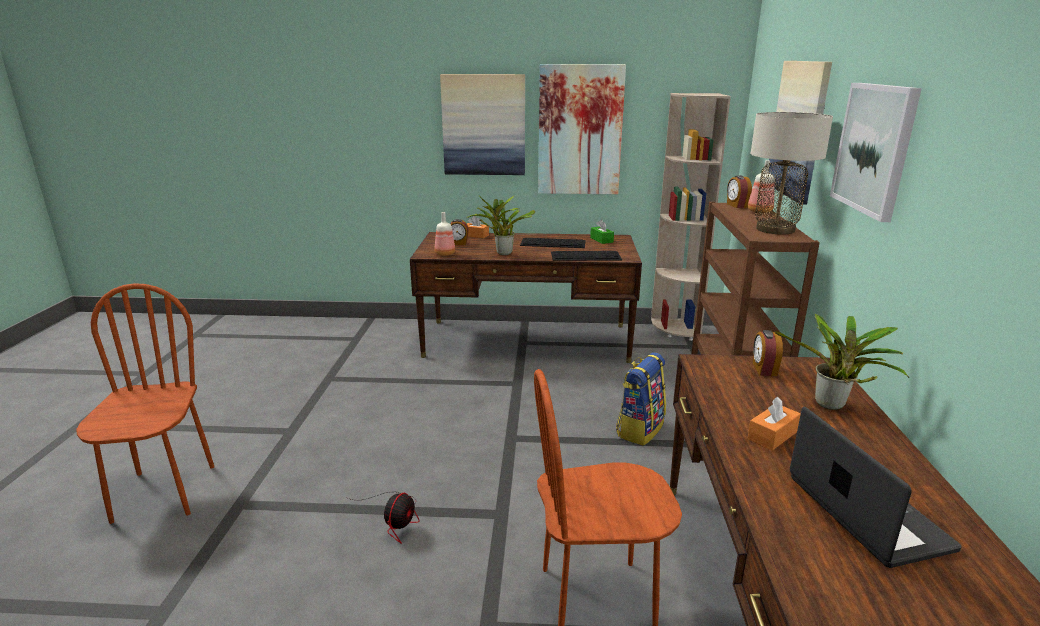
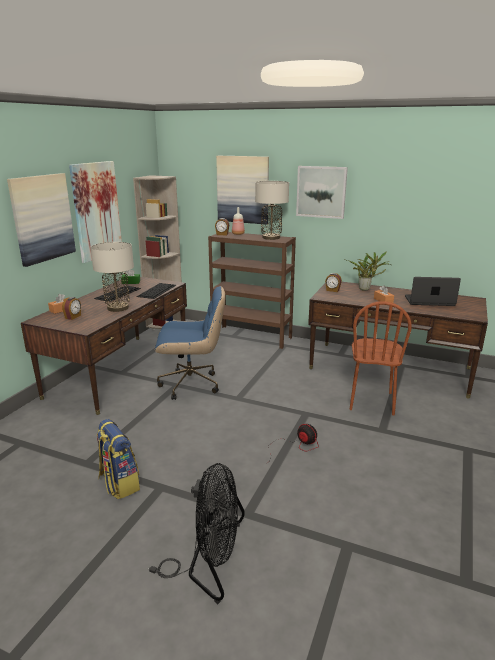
camera: 70 degrees left, 0 degrees up
(164, 493) = (208, 560): brown chair -> black fan
(444, 254) = (94, 323): bottle -> none
(502, 253) = (118, 308): potted plant -> table lamp
(524, 394) = (192, 385): none -> blue office chair
(639, 429) = (255, 362): backpack -> backpack (119, 483)

